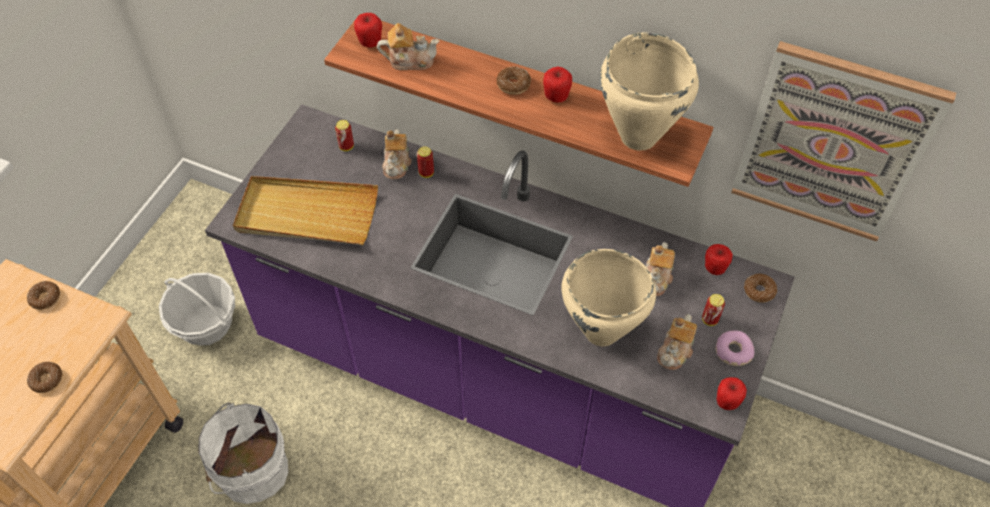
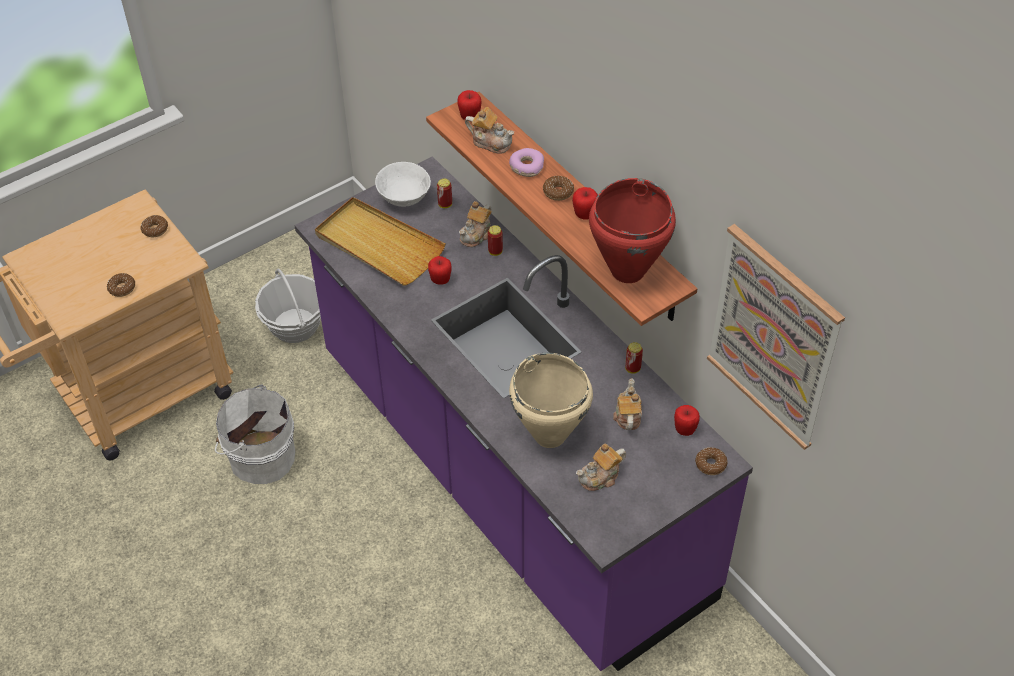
camera: 30 degrees right, 5 degrees down
(301, 158) = (403, 199): none -> white bowl
(638, 137) = (627, 271): beige cooking pot -> red cooking pot
(656, 279) = (627, 415): teapot -> teapot turned 135 degrees clockwise
(710, 319) = (649, 467): can -> can (632, 368)
(727, 402) = (614, 534): apple -> apple (440, 280)
(733, 351) = (649, 500): donut -> donut (526, 167)

